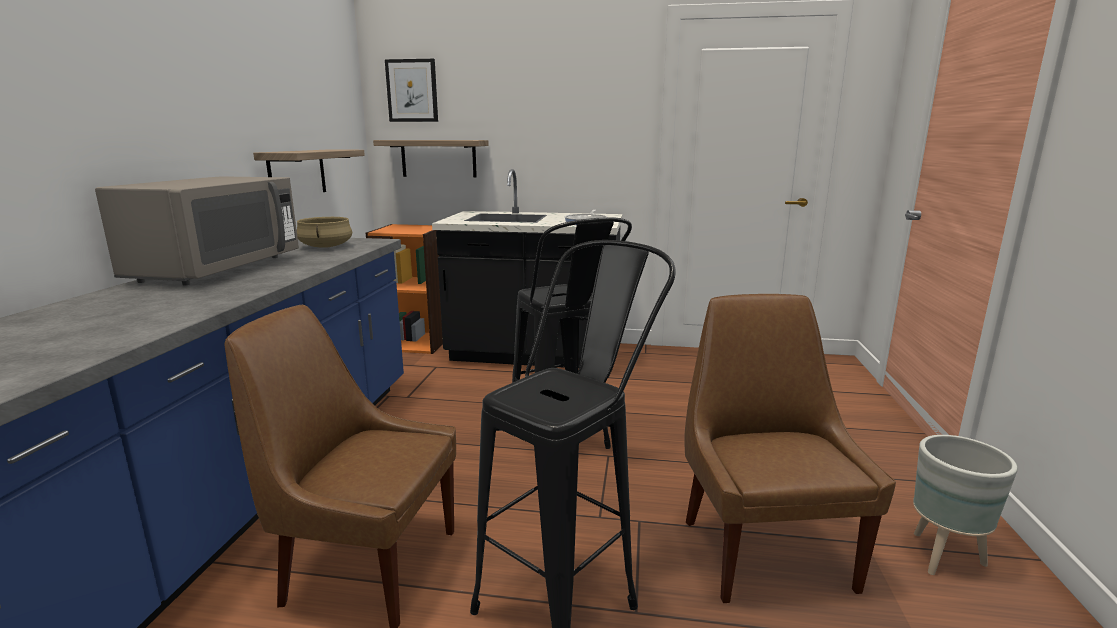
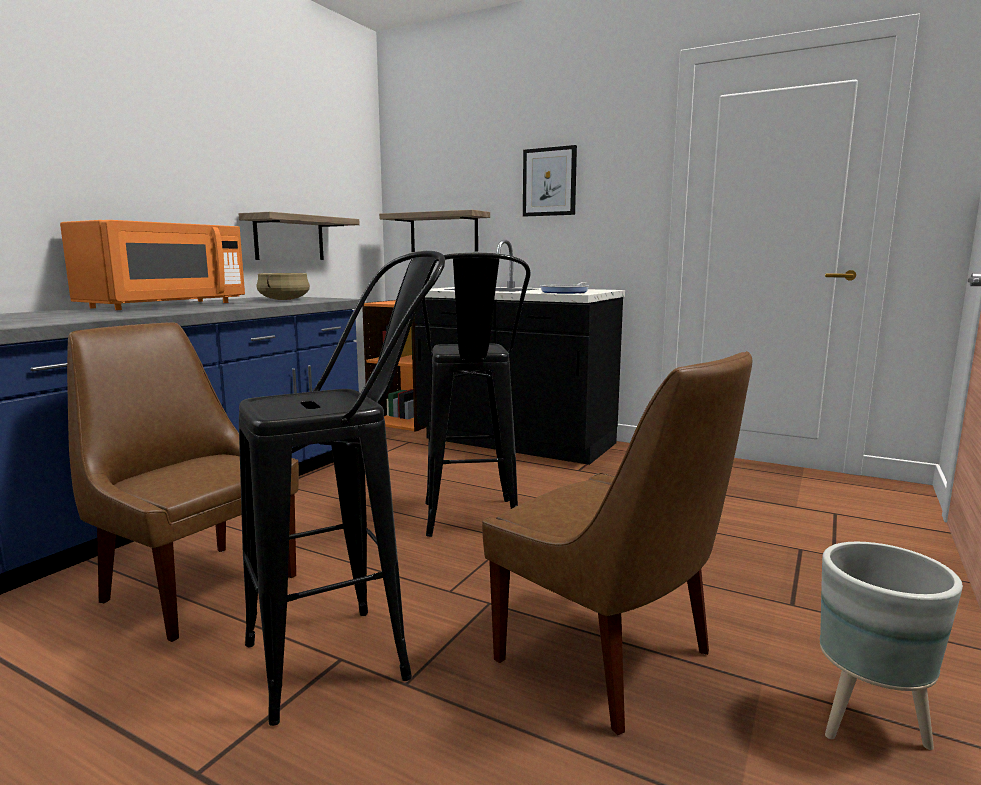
camera: 20 degrees right, 5 degrees down
(218, 270) = (164, 305): grey microwave -> orange microwave
(412, 90) = (423, 165): picture -> picture (549, 182)
(763, 550) = (610, 660): brown chair -> brown chair turned 120 degrees clockwise

